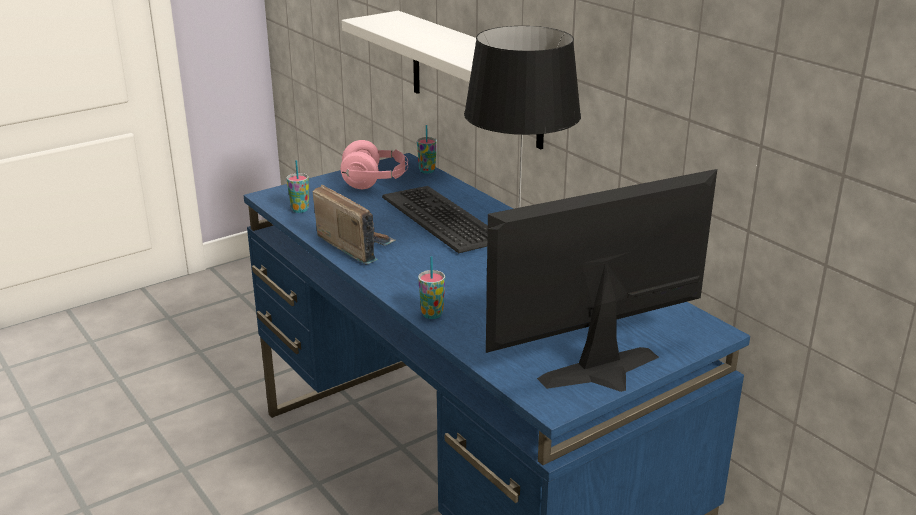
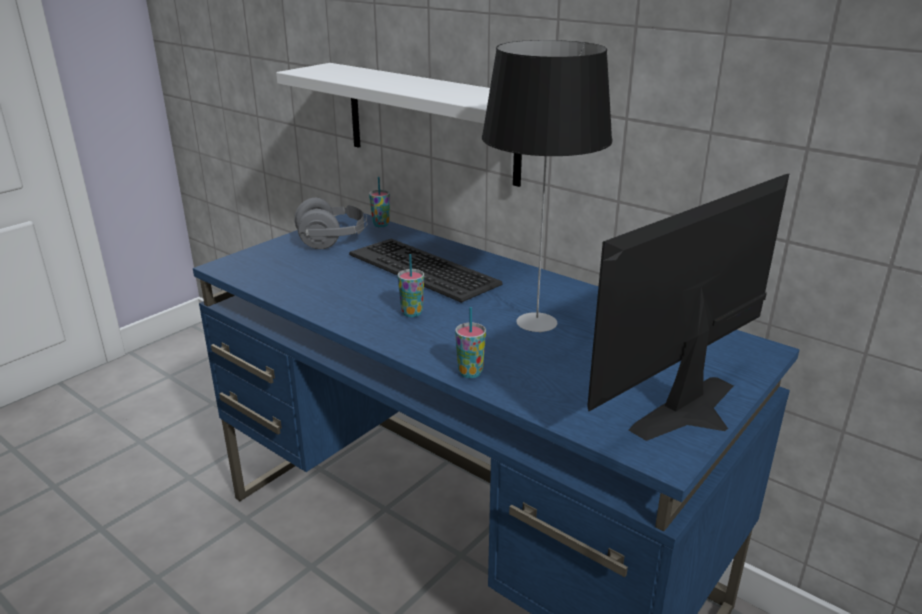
camera: 15 degrees left, 0 degrees up
(300, 210) = (264, 277): cup -> cup (412, 313)
(354, 245) = (343, 307): radio -> none
(375, 182) = (333, 240): pink headphones -> grey headphones

